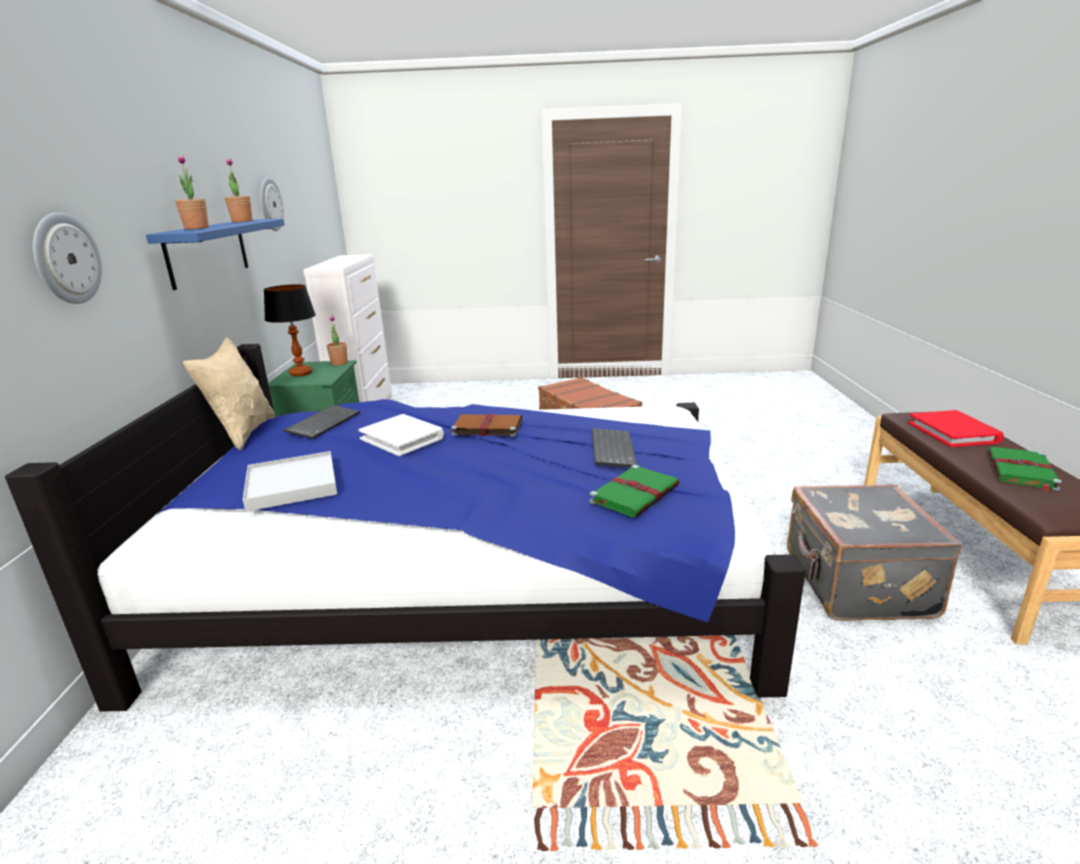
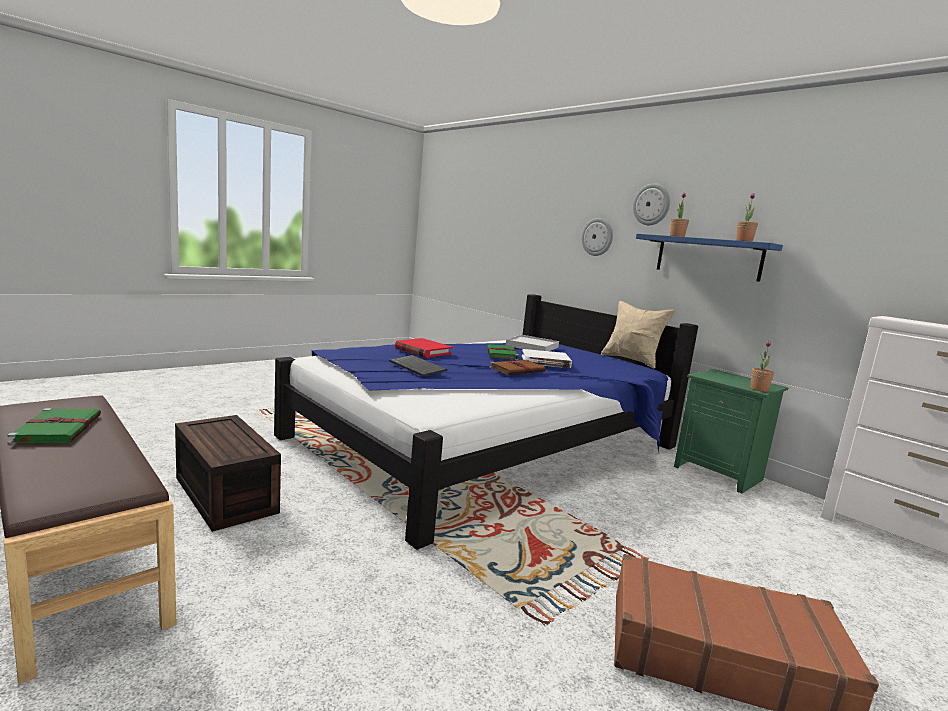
camera: 135 degrees right, 10 degrees down
(270, 204) = (855, 238): wall clock -> wall clock (651, 204)
(301, 373) = (736, 378): table lamp -> none
(323, 423) = (611, 365): keyboard -> none
(635, 493) = (374, 353): green book -> green book (501, 354)
(855, 584) = (223, 494): grey suitcase -> brown storage box
(953, 432) = (82, 467): red book -> red book (423, 351)

